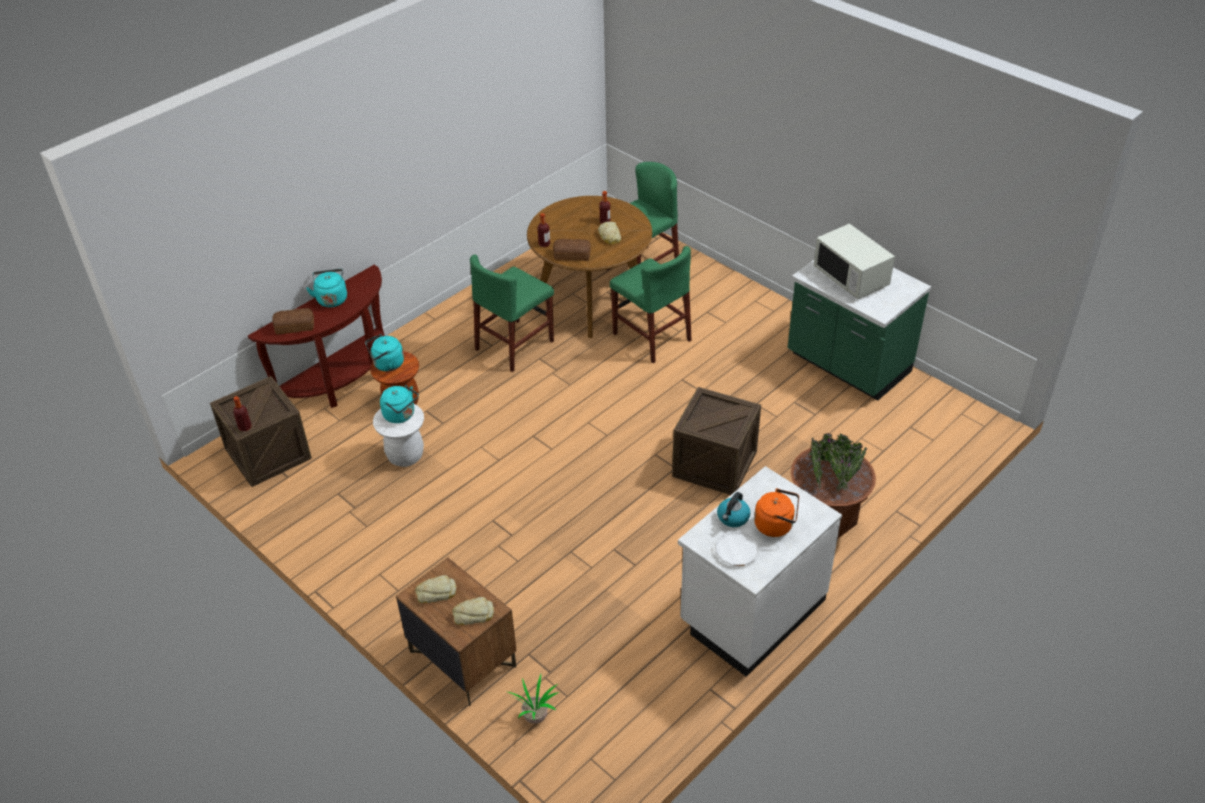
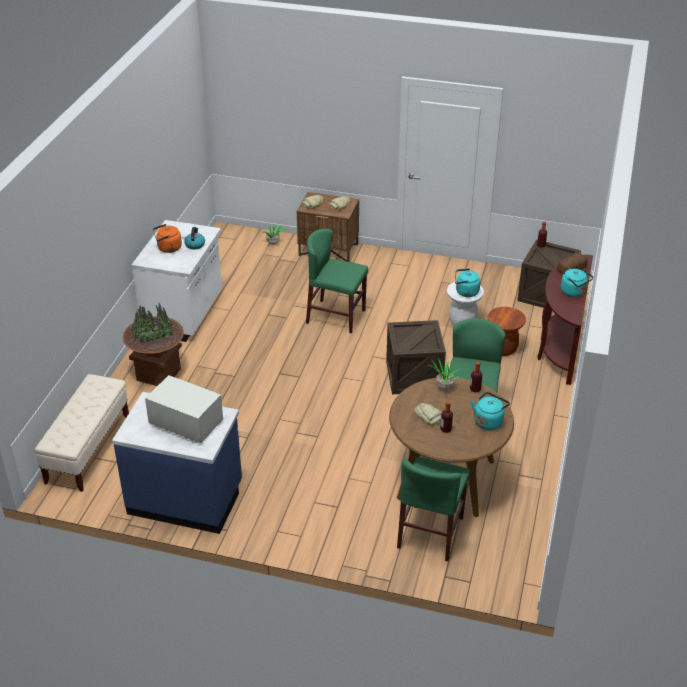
camera: 150 degrees right, 5 degrees down
(387, 364) = (512, 316): turquoise kettle -> turquoise kettle (489, 421)
(571, 255) = (443, 388): bread -> potted plant
(651, 337) = (368, 464): green chair -> green chair (336, 316)
(714, 464) = (253, 384): crate -> crate (414, 376)
(847, 365) = (186, 498): green counter -> blue counter
(938, 451) = (88, 449): none -> beige bench

